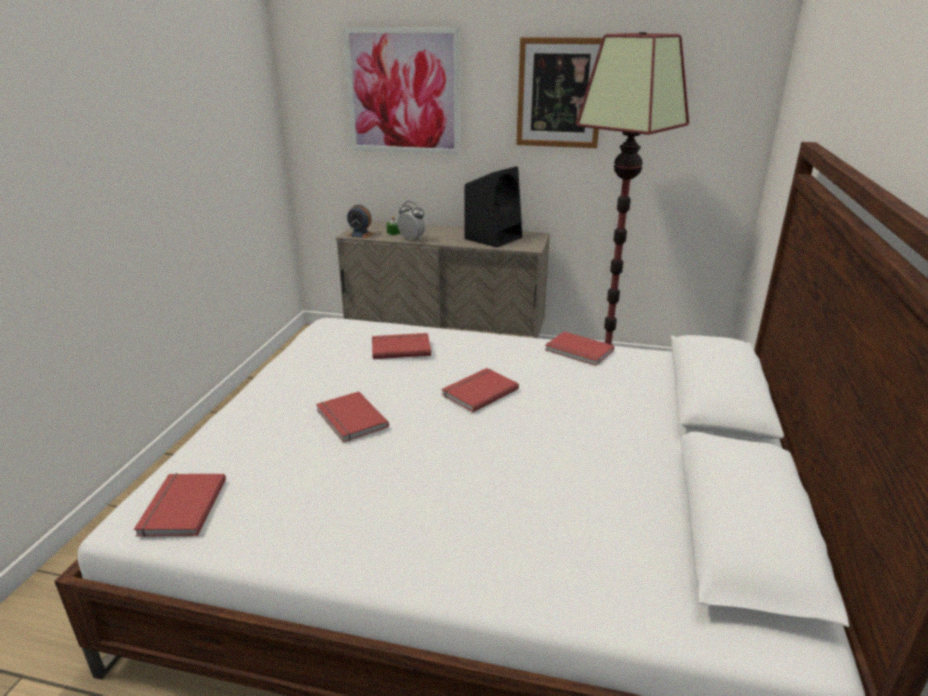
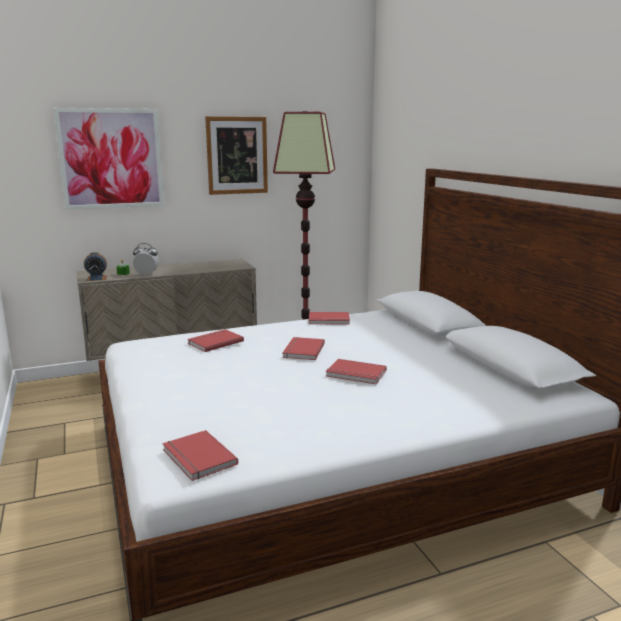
camera: 35 degrees left, 10 degrees down
(349, 419) = (240, 385): red book -> red book (356, 374)
(494, 238) = (208, 265): black speaker -> none

